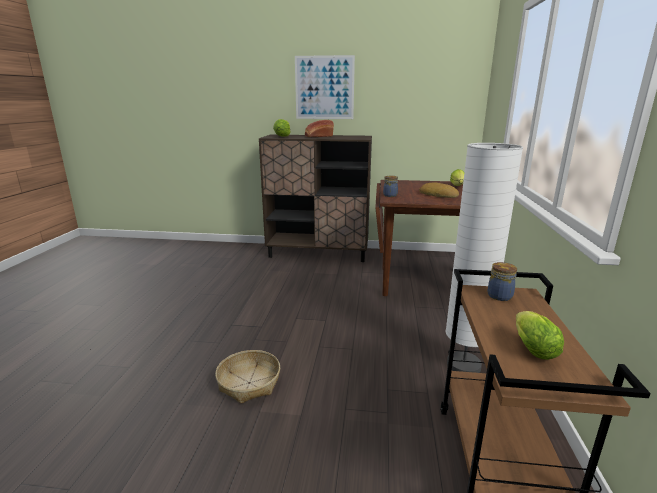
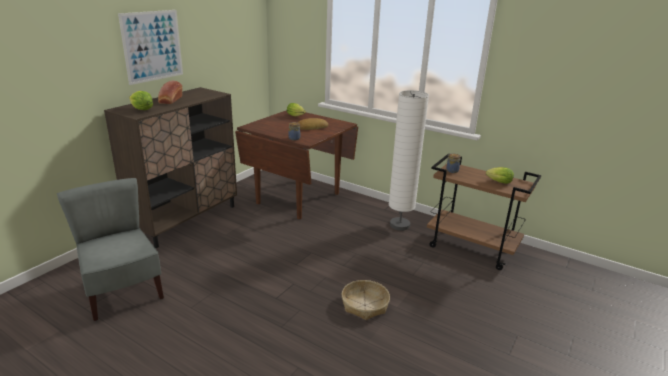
camera: 65 degrees left, 5 degrees up
(205, 266) = (122, 292): none -> grey chair

